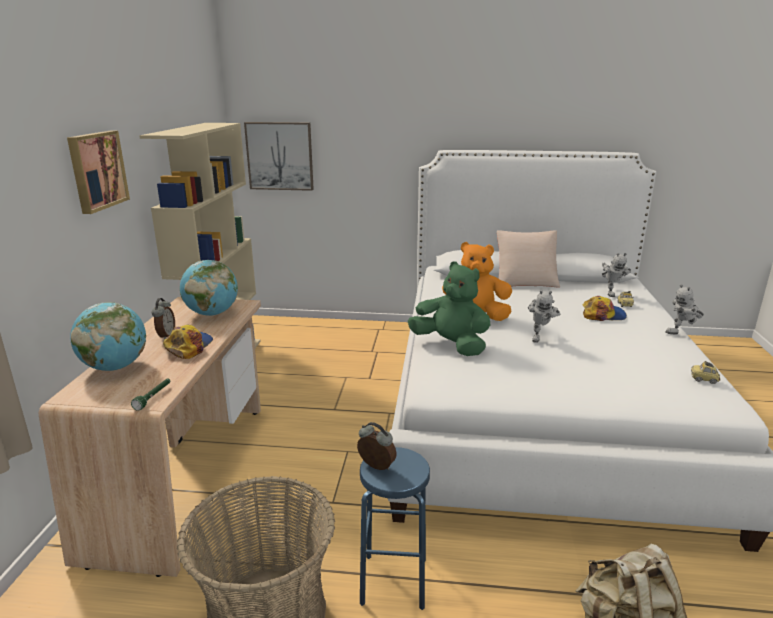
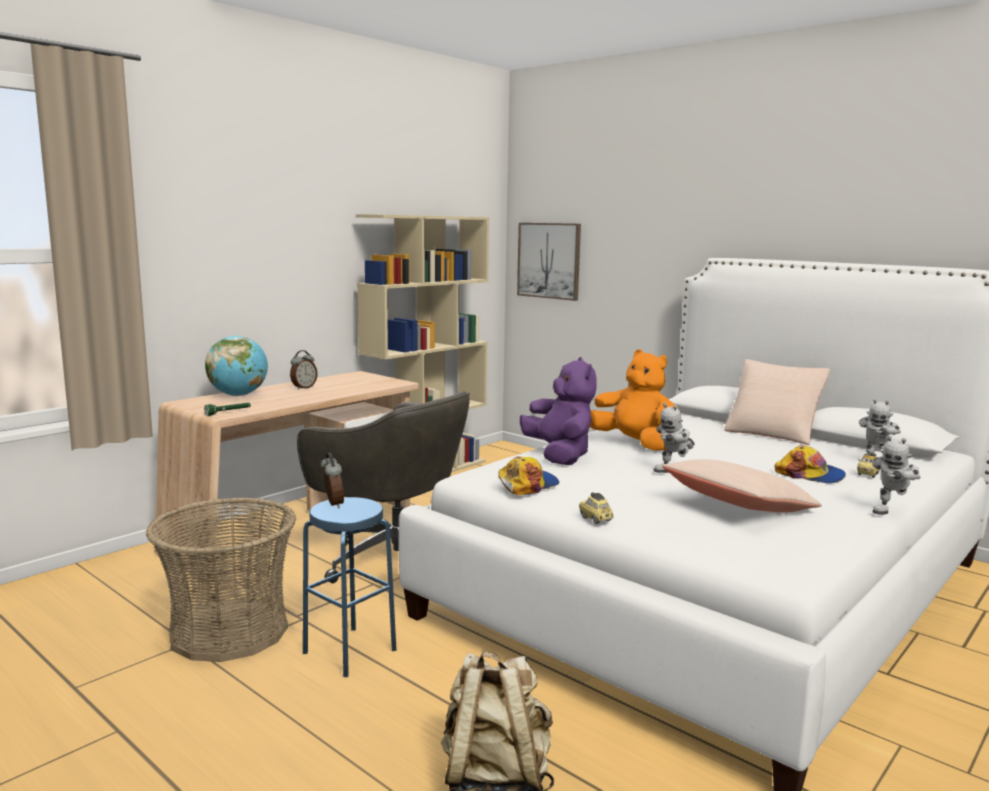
camera: 35 degrees right, 10 degrees down
(96, 170) = (297, 237): picture -> none
(188, 346) = (305, 395): cap -> cap (527, 484)
(212, 313) = (362, 383): globe -> none
(313, 471) = (393, 561): none -> grey office chair
(451, 345) = (559, 456): green plush toy -> purple plush toy
(620, 359) = (738, 507): none -> beige pillow
(682, 333) = (891, 512): toy robot -> toy robot turned 60 degrees counterclockwise
(704, 379) = (813, 547): toy car -> toy car (595, 519)

